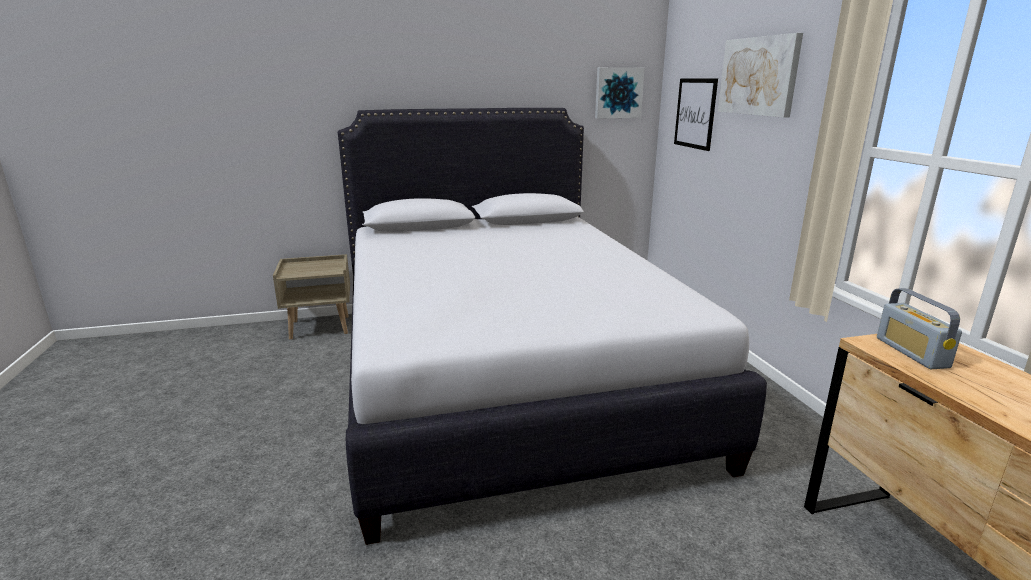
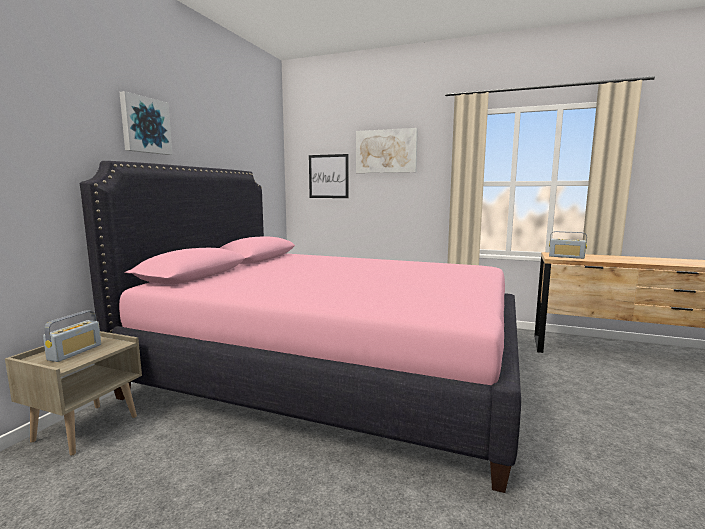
camera: 55 degrees left, 10 degrees down
(310, 268) = (75, 352): none -> radio
(504, 375) = (332, 373): white bed -> pink bed
(618, 93) = (268, 163): picture -> picture (145, 125)

